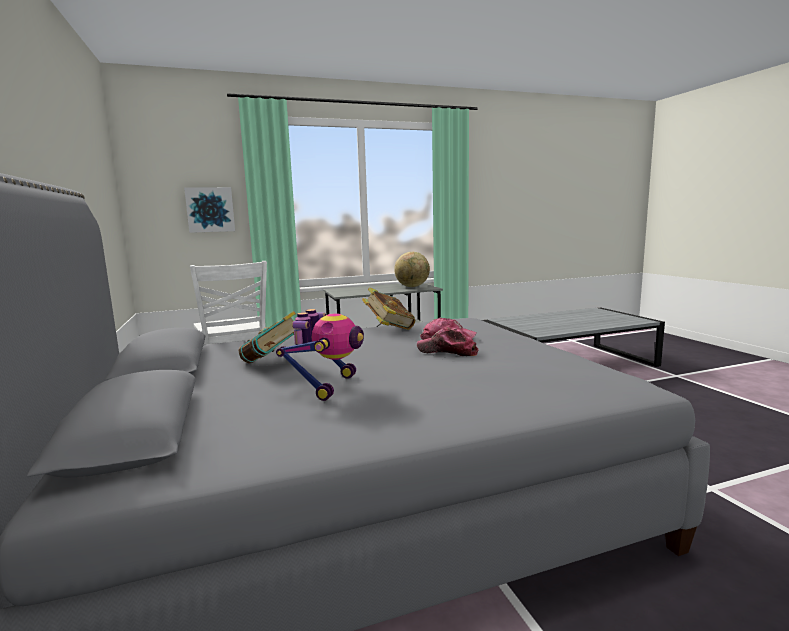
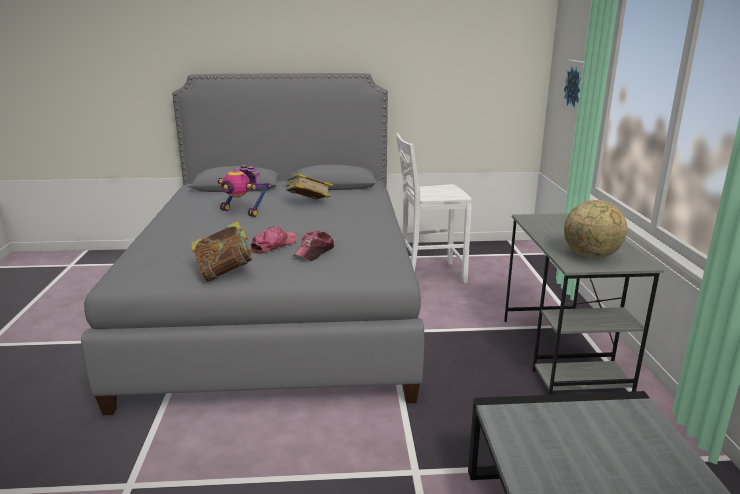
camera: 105 degrees right, 10 degrees up
(389, 328) = (377, 238): book -> book (225, 273)

